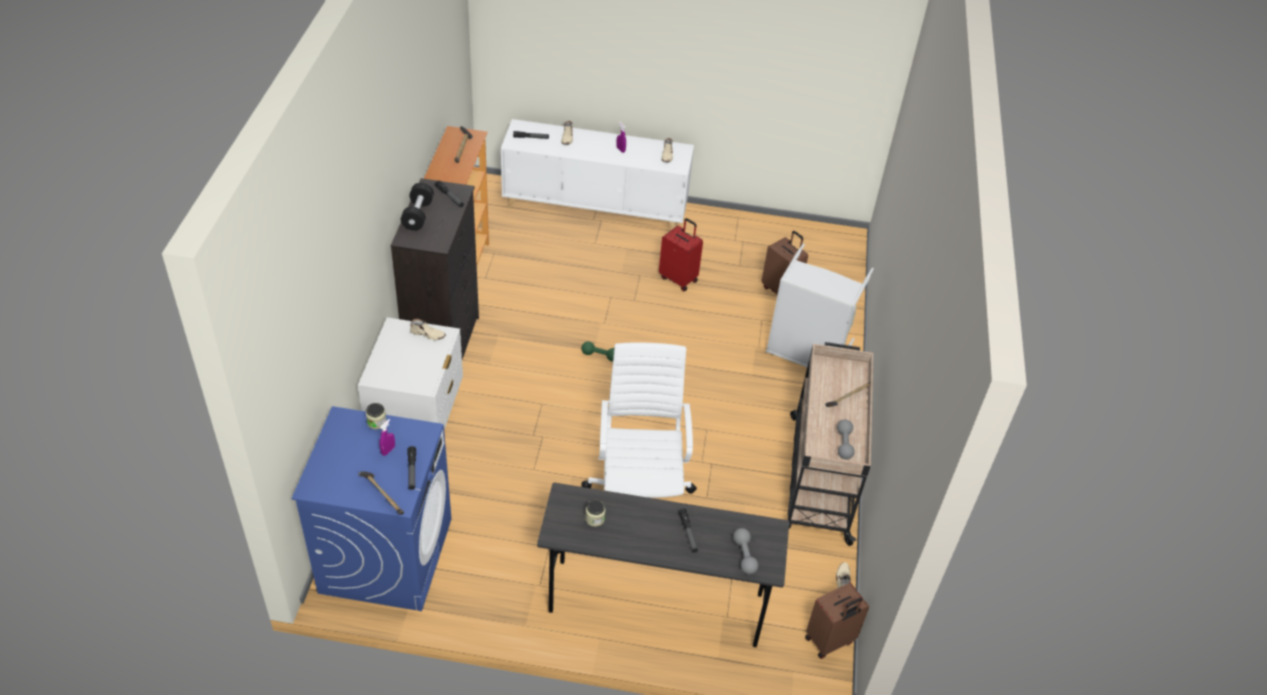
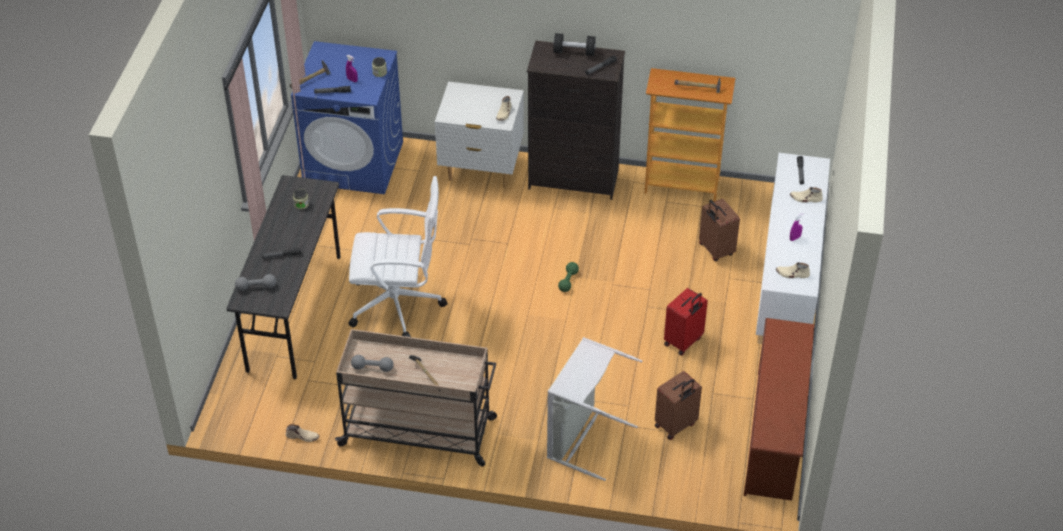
camera: 95 degrees right, 0 degrees up
(782, 232) = (775, 435): none -> brown shoe rack
(830, 641) = (245, 421): brown suitcase -> brown suitcase (715, 250)

